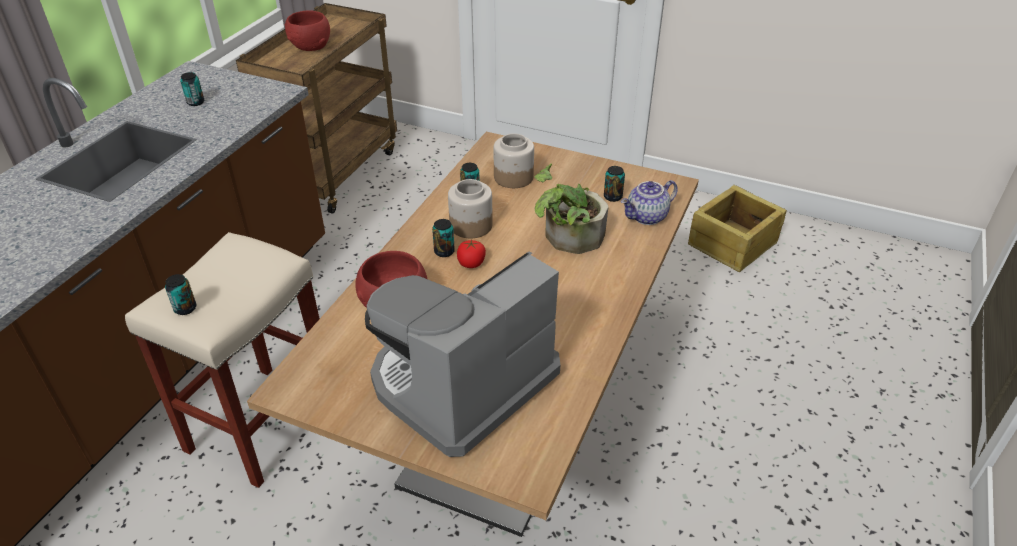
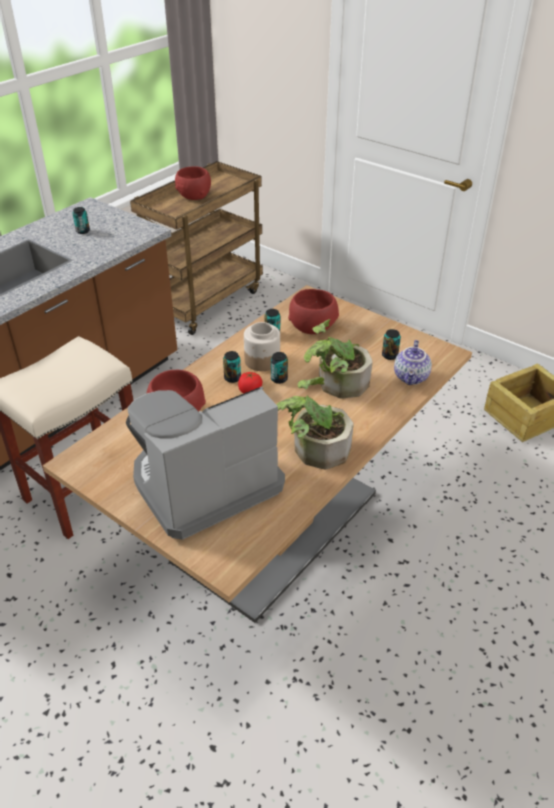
camera: 15 degrees right, 0 degrees up
(185, 308) = (25, 388): can -> can (279, 379)
(513, 177) = (312, 326): jar -> red bowl
(572, 316) = (314, 448): none -> potted plant
(647, 217) = (412, 377): teapot -> teapot turned 60 degrees counterclockwise

